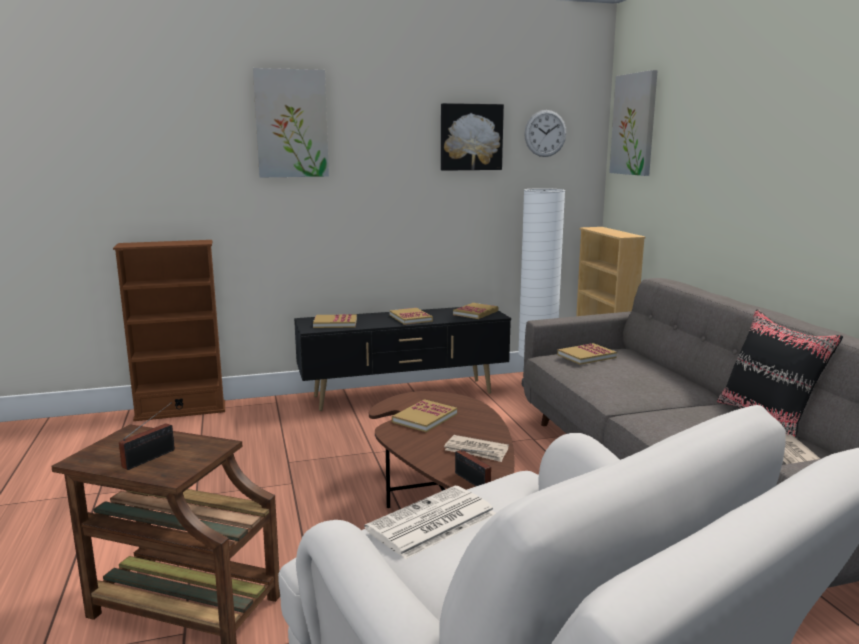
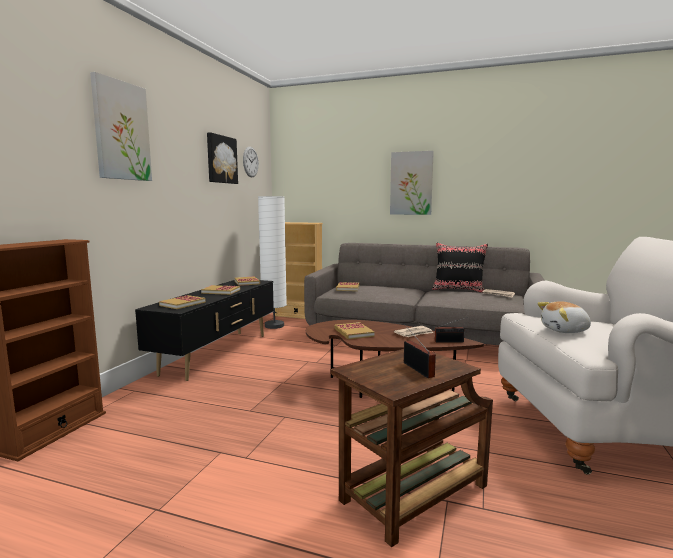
camera: 55 degrees left, 5 degrees down
(431, 523) = (565, 330): newspaper -> plush toy
(634, 124) = (298, 160): picture -> picture (411, 183)

